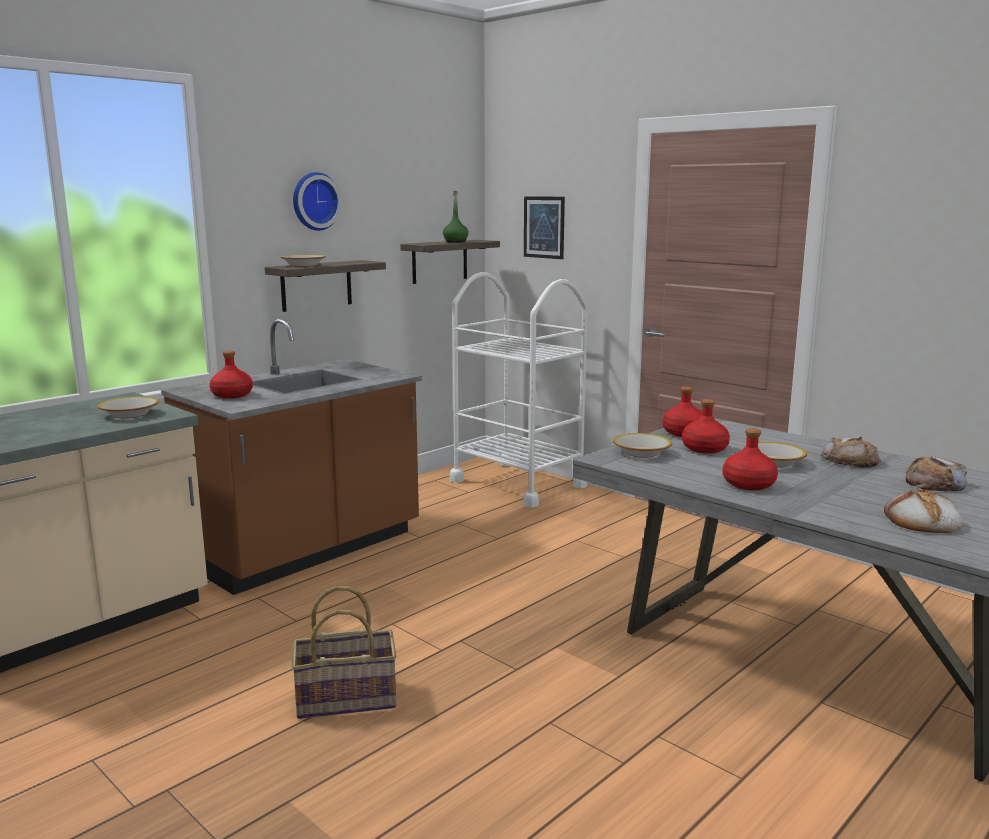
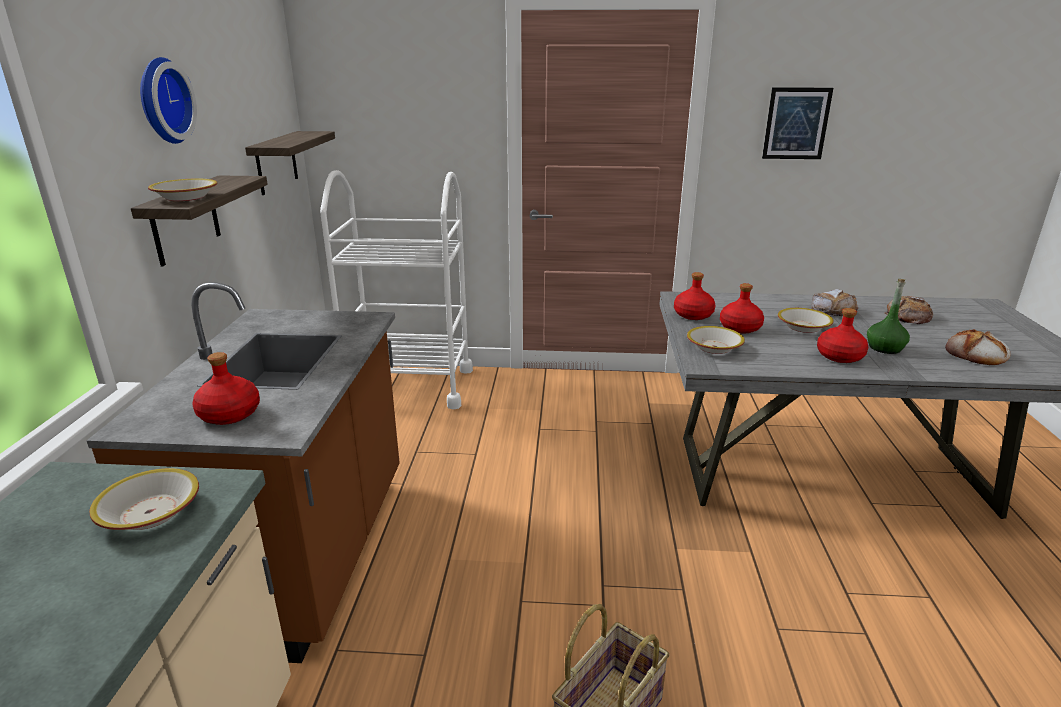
camera: 40 degrees left, 10 degrees up
(455, 242) = (297, 137): green bottle -> green bottle (884, 348)
(544, 227) = (388, 113): picture -> picture (796, 123)

